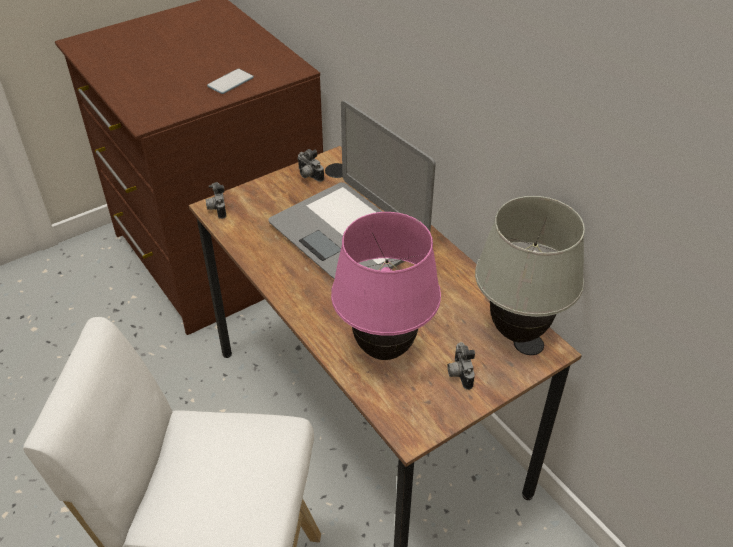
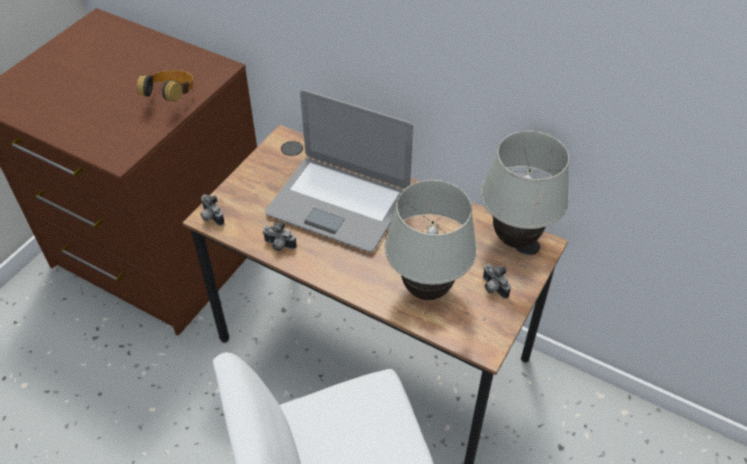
camera: 25 degrees left, 5 degrees up
(230, 82) = (171, 97): phone -> headphones
(308, 176) = (271, 161): camera -> camera (279, 246)
(384, 350) = (427, 290): pink table lamp -> white table lamp

